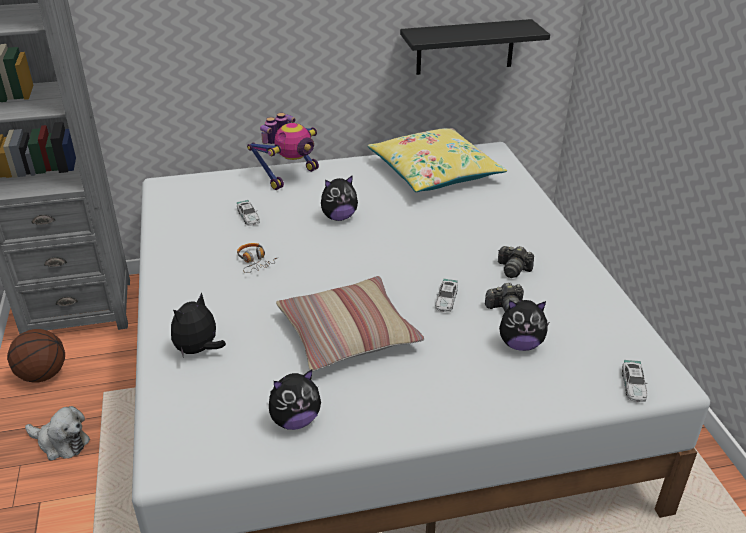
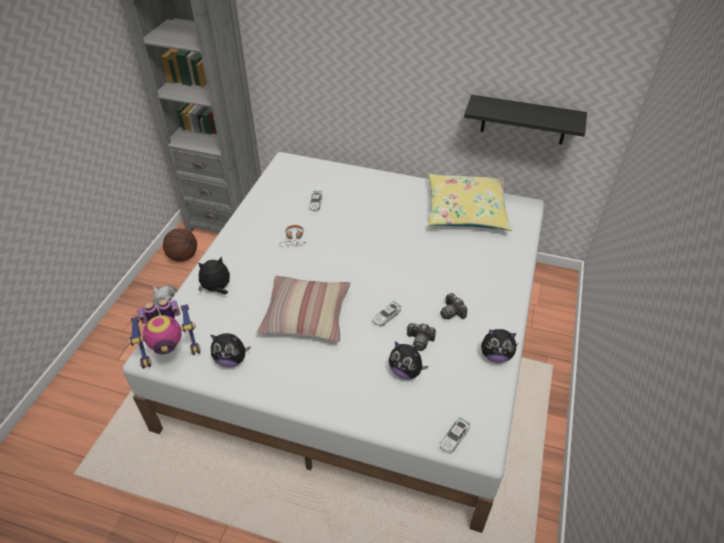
camera: 30 degrees right, 10 degrees up
(289, 176) = (365, 179): toy robot -> toy robot (171, 352)
(339, 217) = (371, 224): plush toy -> plush toy (495, 355)

